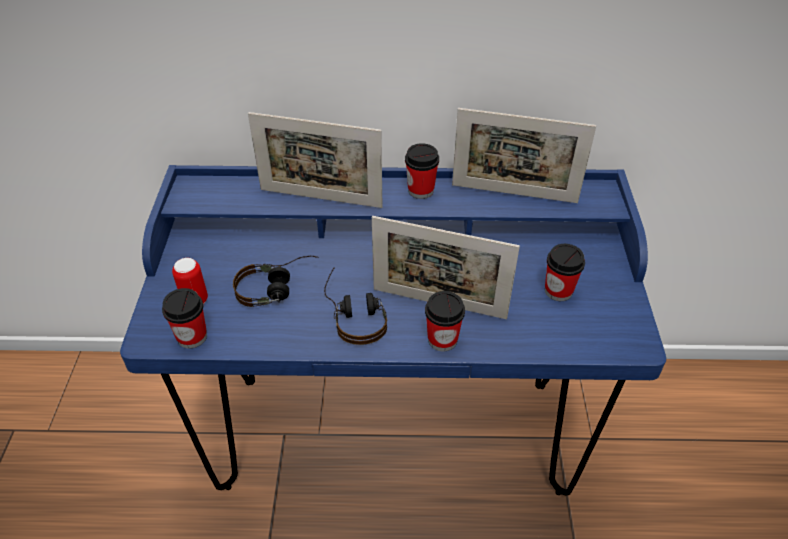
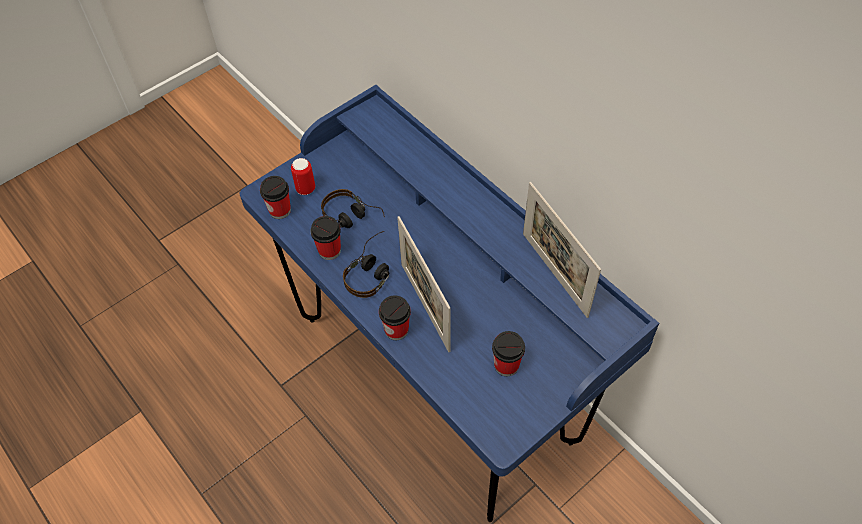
camera: 50 degrees right, 10 degrees up
(320, 198) = (431, 177): picture frame -> none
(421, 190) = (498, 221): cup -> cup (329, 250)

